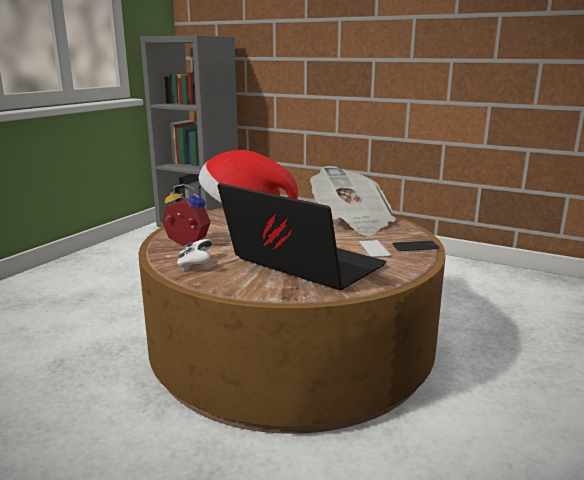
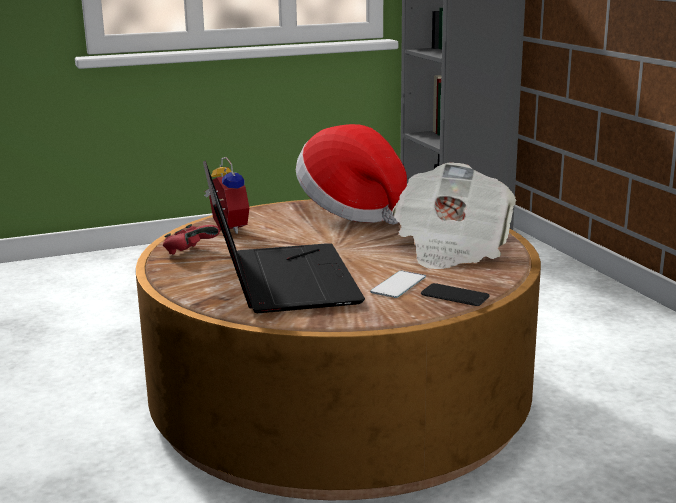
camera: 40 degrees right, 0 degrees up
(195, 265) = (190, 252): white game controller -> red game controller

